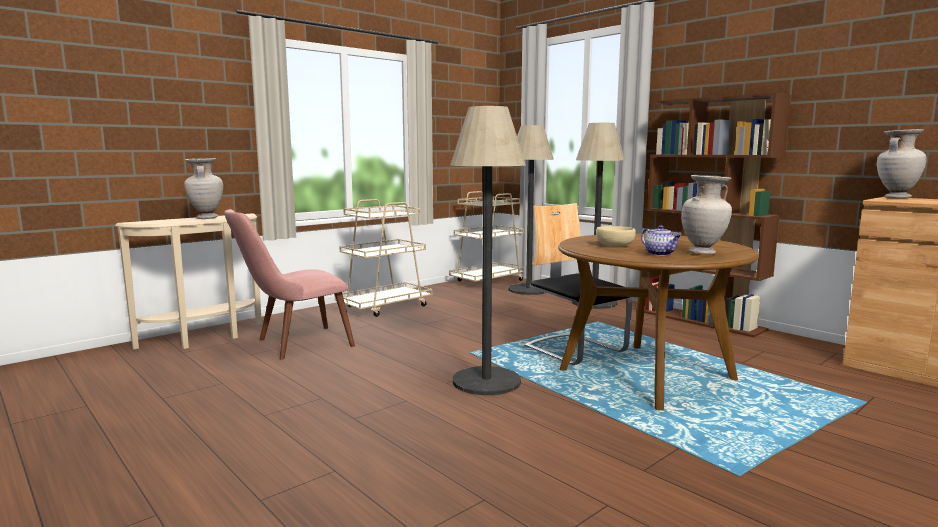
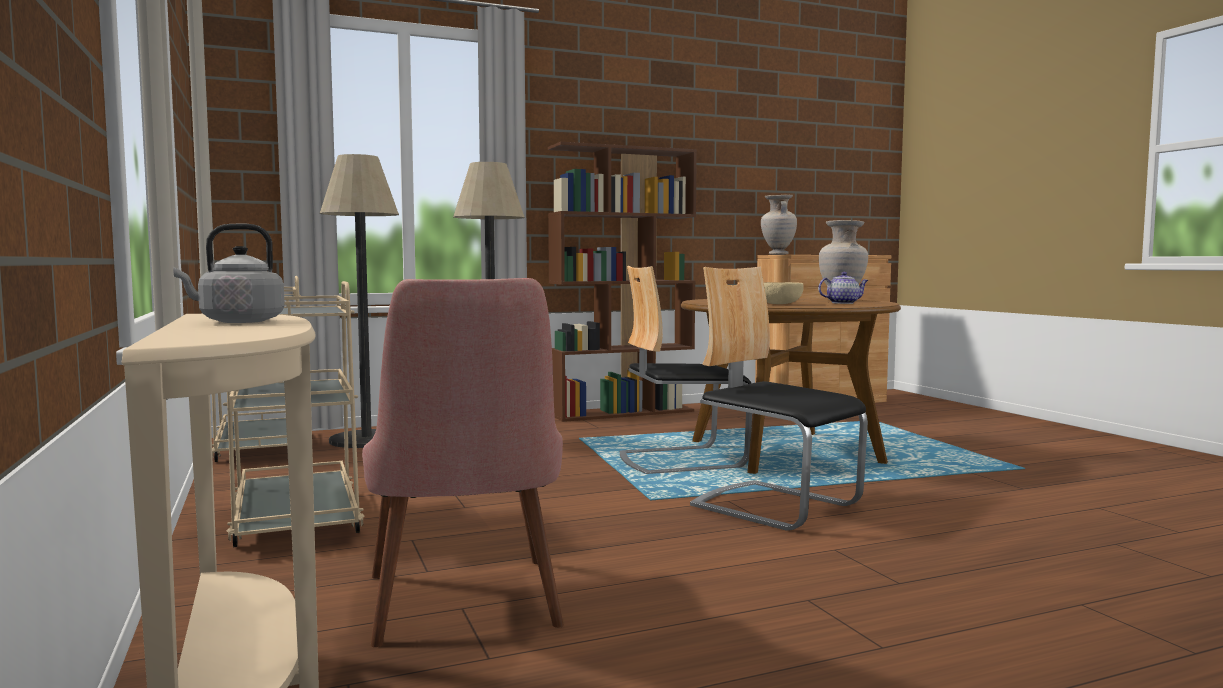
camera: 70 degrees left, 5 degrees down
(206, 218) = (237, 321): beige vase -> grey kettle
(486, 381) = (775, 506): floor lamp -> chair

